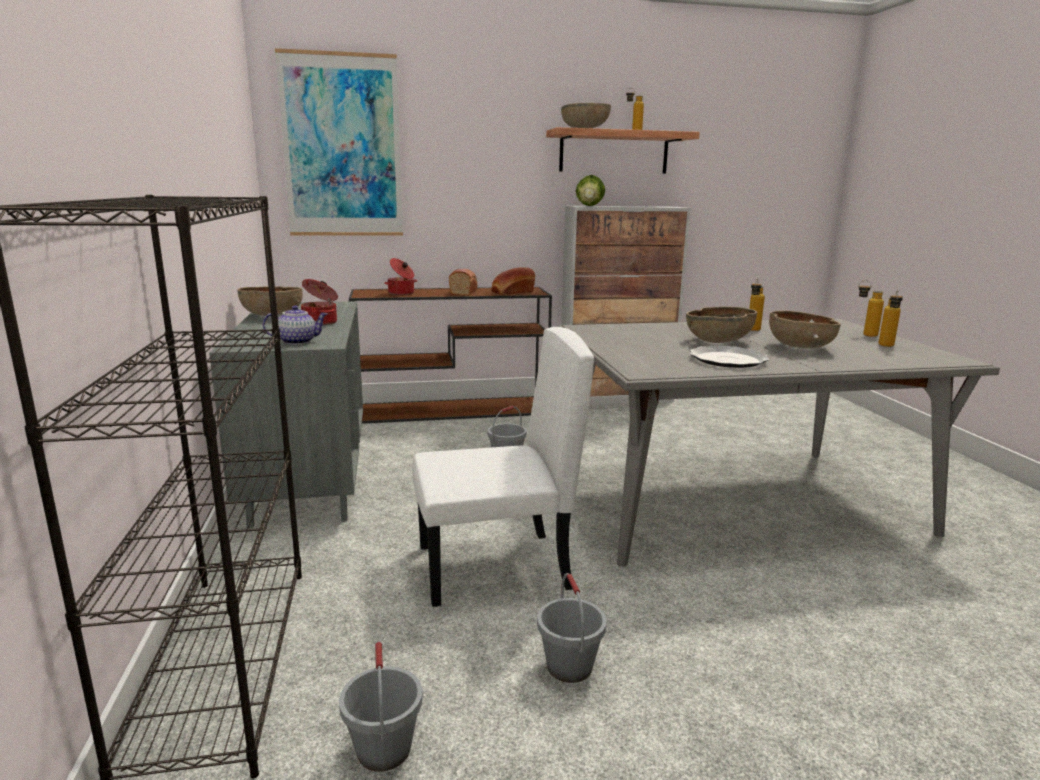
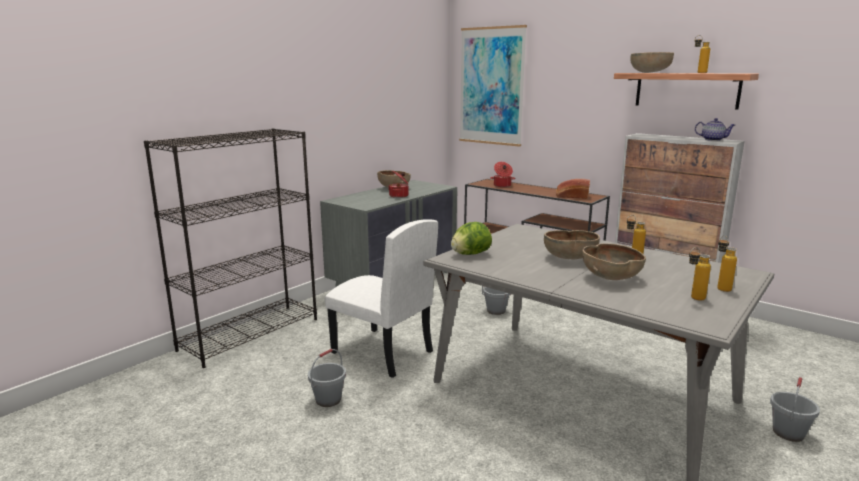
camera: 50 degrees right, 0 degrees up
(297, 341) = (360, 203): teapot -> teapot (713, 140)
(383, 749) = (236, 382): grey bucket -> grey bucket (788, 433)
(464, 292) = (542, 191): bread -> none
(589, 206) = (645, 135): lettuce -> lettuce (470, 254)
(727, 360) = (523, 268): plate -> none

